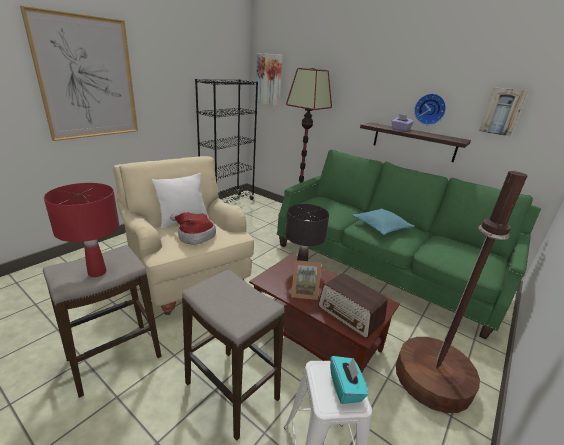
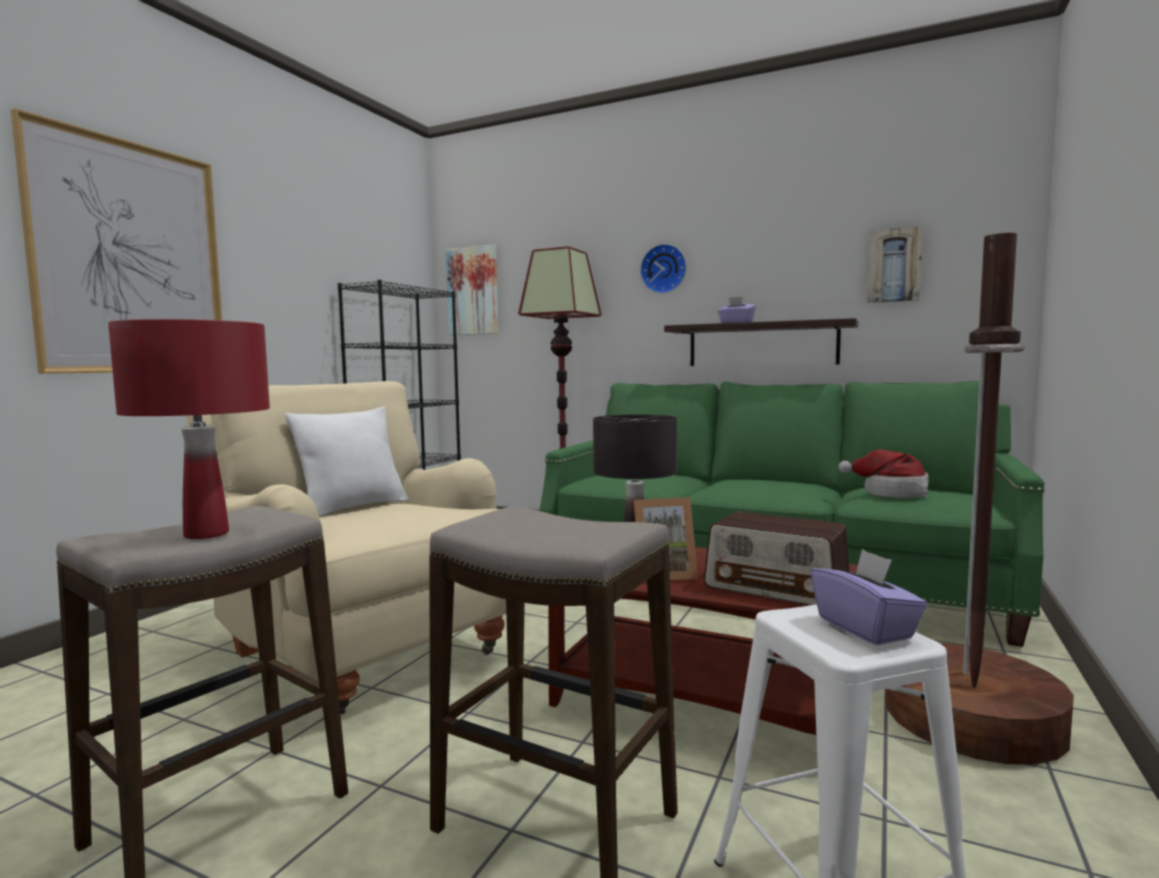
camera: 10 degrees left, 20 degrees down
(194, 236) = (391, 517): hat -> hat (891, 493)
(345, 388) = (865, 628): turquoise tissue box -> purple tissue box
(381, 226) = (752, 485): turquoise pillow -> none
(430, 109) = (777, 285): wall clock -> wall clock (664, 269)

